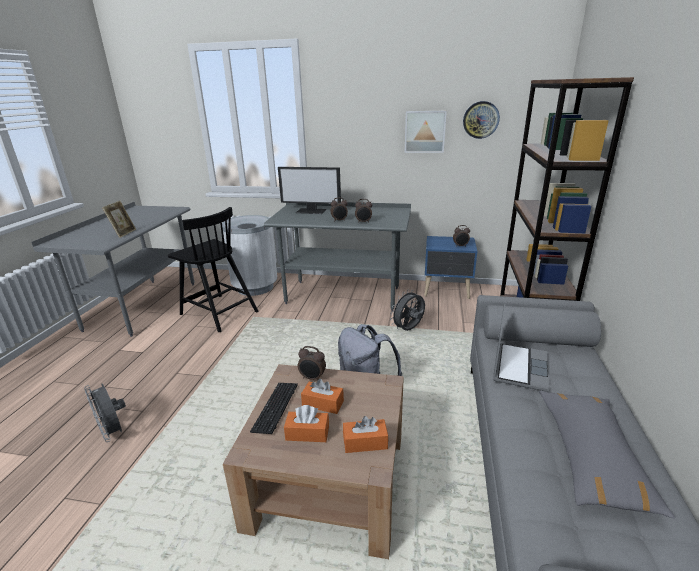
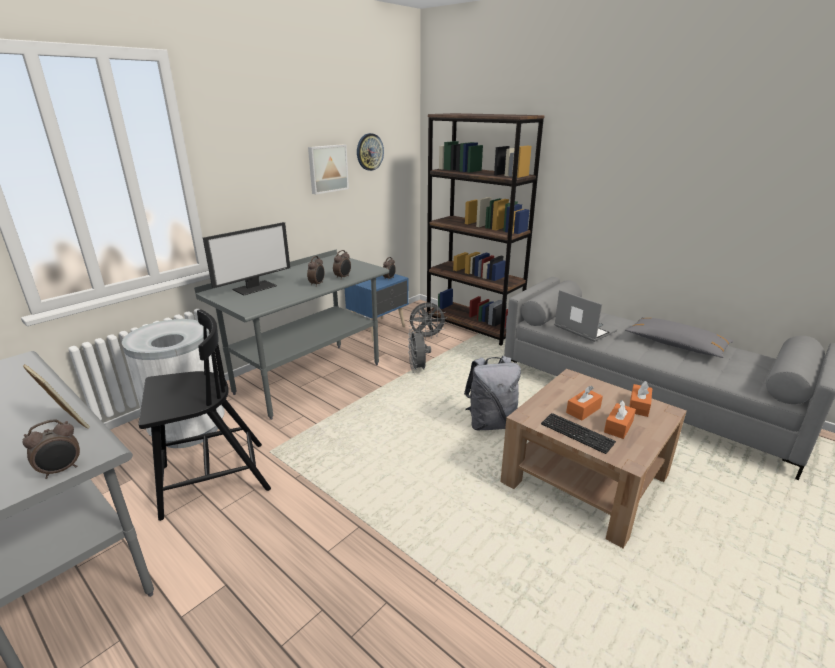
camera: 60 degrees left, 0 degrees up
(113, 432) = (412, 641): grey fan -> grey fan (427, 337)
(312, 378) = (543, 406): alarm clock -> alarm clock (61, 470)

